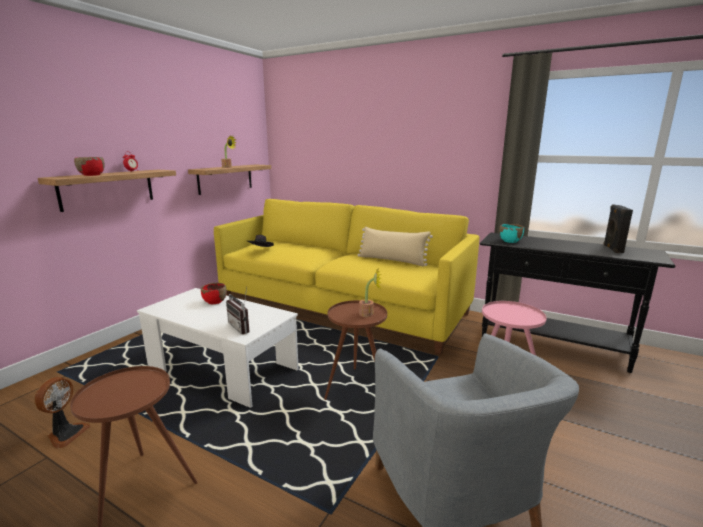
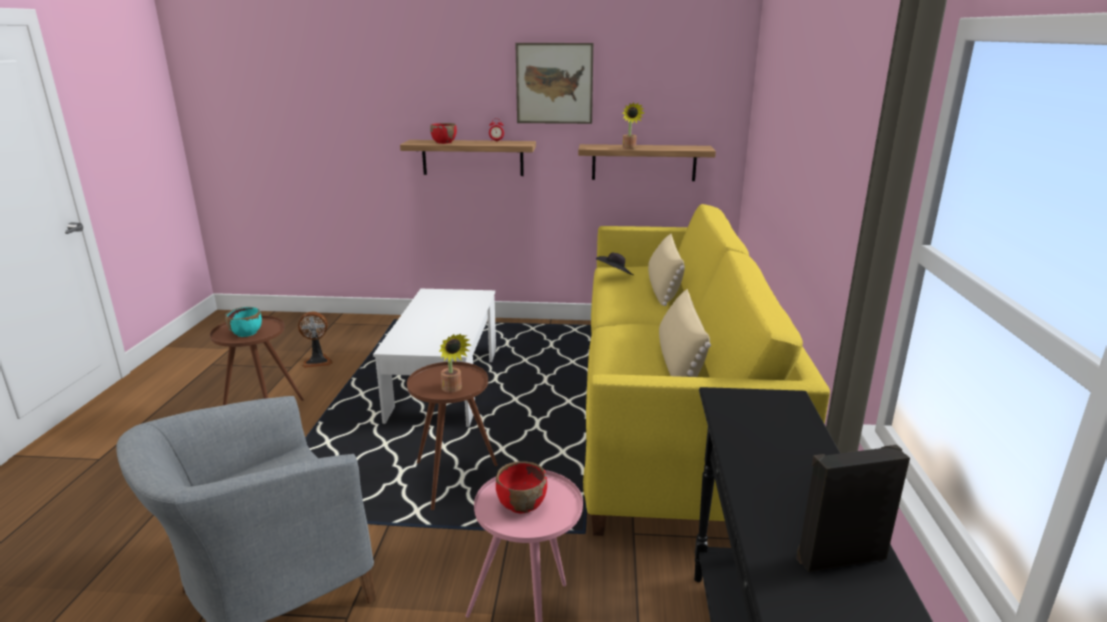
camera: 65 degrees right, 5 degrees up
(165, 122) = (554, 83): none -> picture
(214, 301) = (464, 310): red bowl -> red bowl (521, 504)
(243, 327) = (410, 341): radio -> none
(297, 246) = (663, 288): none -> beige pillow
(510, 241) = (744, 415): turquoise bowl -> turquoise bowl (246, 333)

